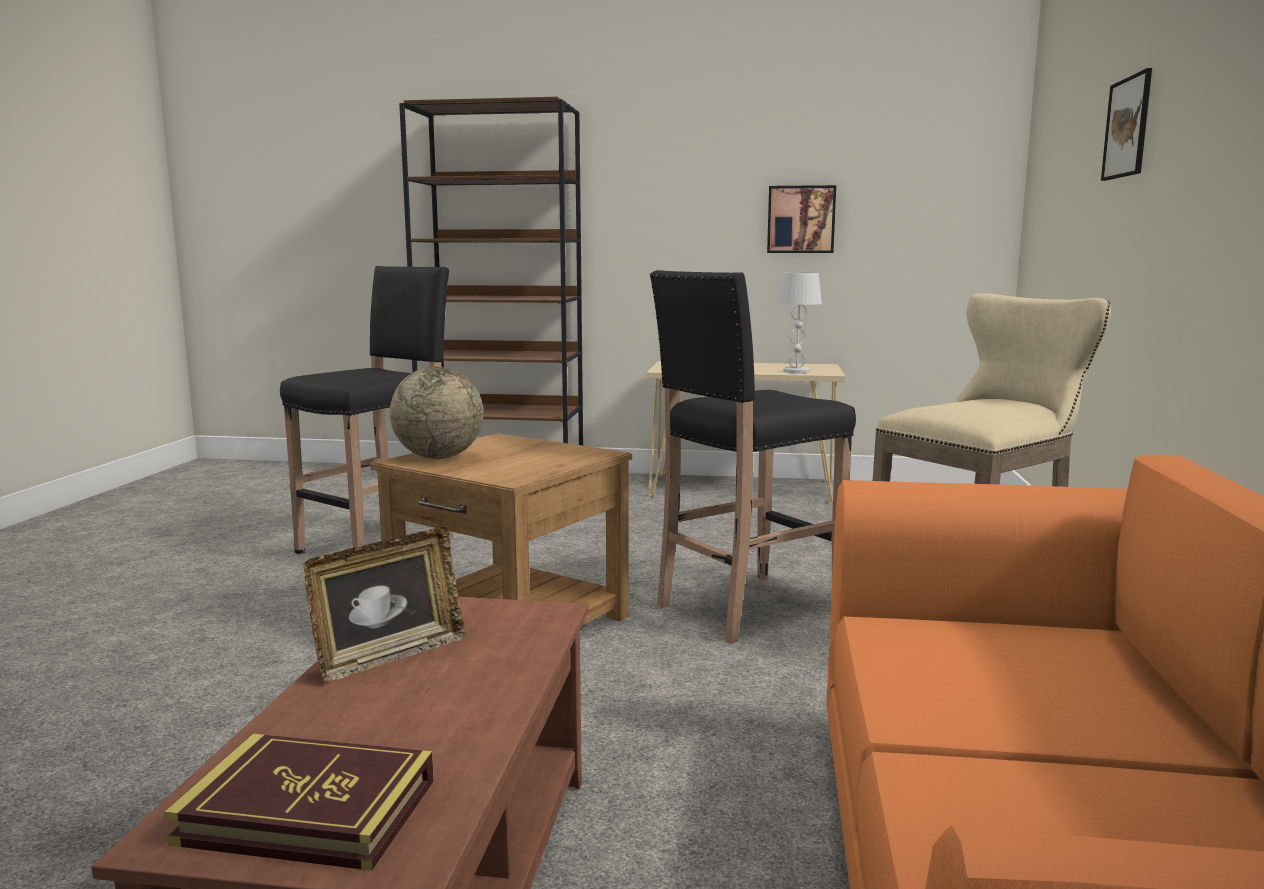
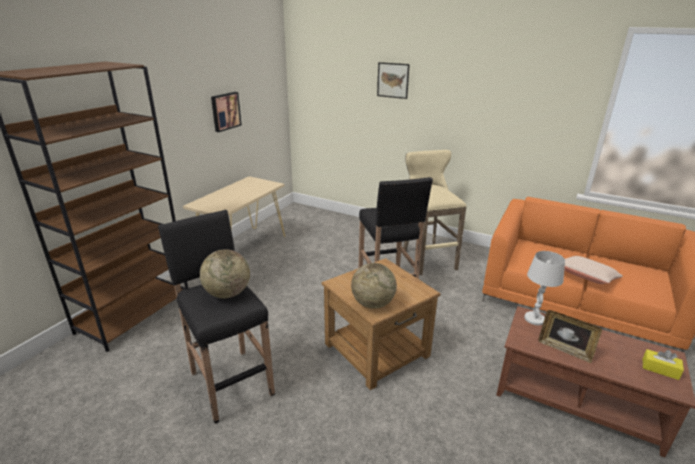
camera: 70 degrees left, 15 degrees up
(308, 811) = (660, 369): book -> yellow tissue box
(371, 374) = (227, 293): none -> globe
(389, 656) = (564, 349): picture frame -> picture frame turned 150 degrees clockwise
(796, 371) = (262, 188): white table lamp -> white table lamp (534, 319)
(965, 746) = (586, 278): none -> beige pillow

